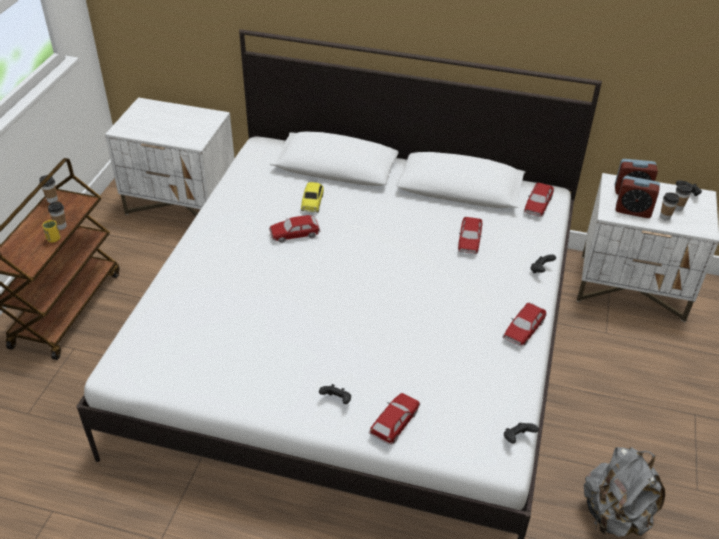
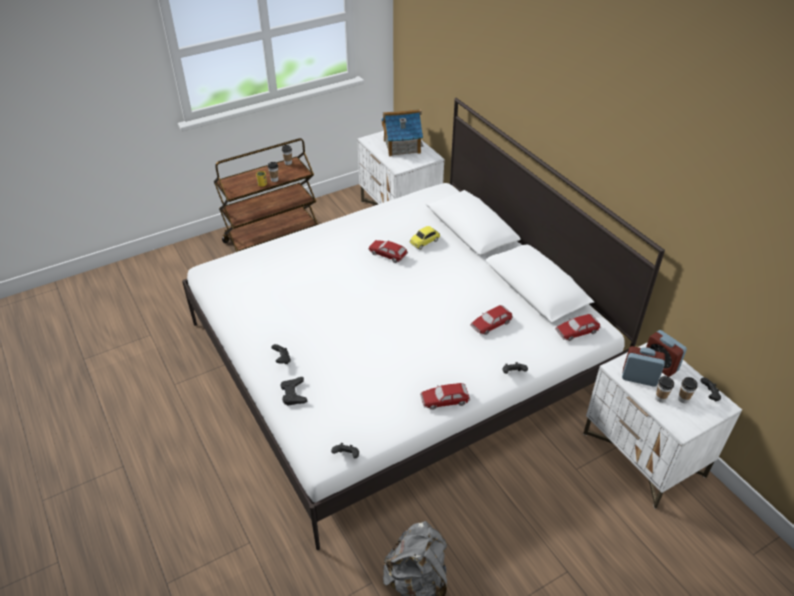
camera: 45 degrees right, 0 degrees up
(167, 120) = (401, 146): none -> toy house
(395, 422) = (293, 394): toy car -> black game controller
(633, 211) = (639, 378): alarm clock -> alarm clock turned 135 degrees clockwise

